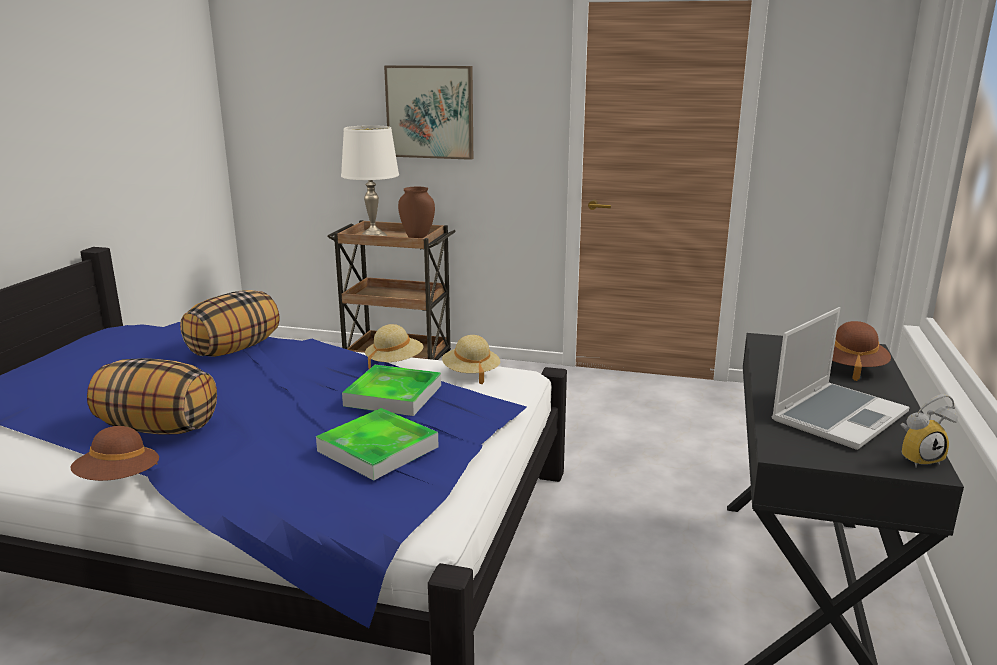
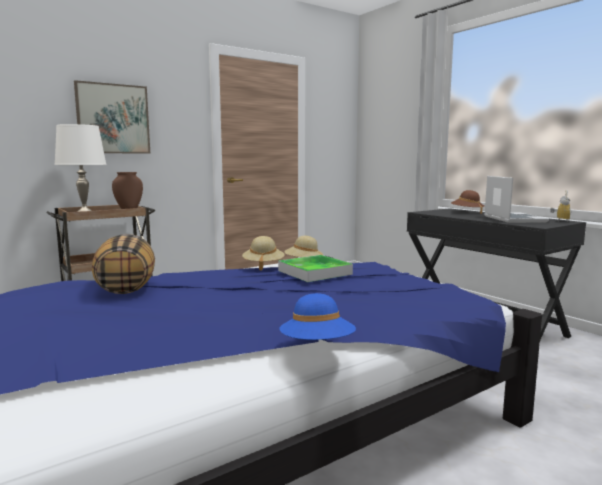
camera: 50 degrees left, 10 degrees down
(119, 480) = (317, 346): brown hat -> blue hat
(157, 429) = (231, 327): pillow -> none
(378, 449) = (385, 286): tray -> none

